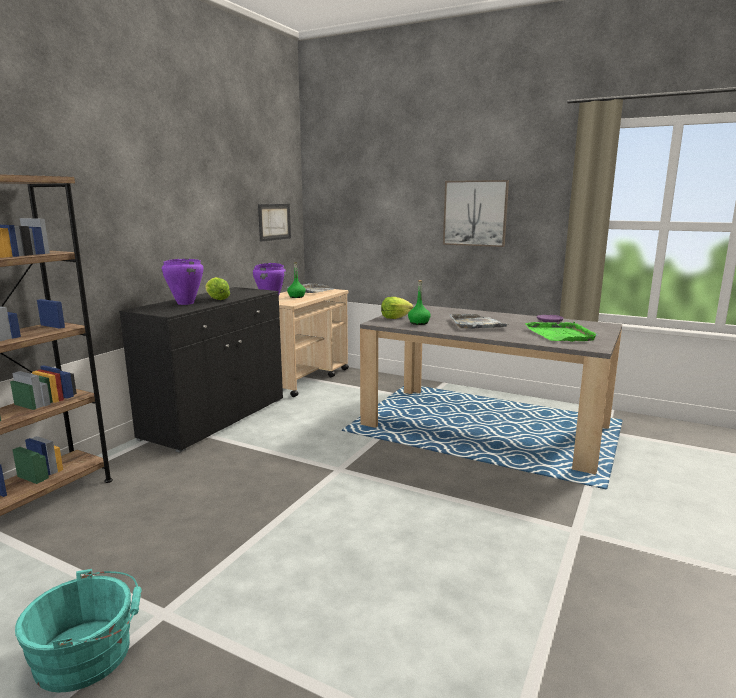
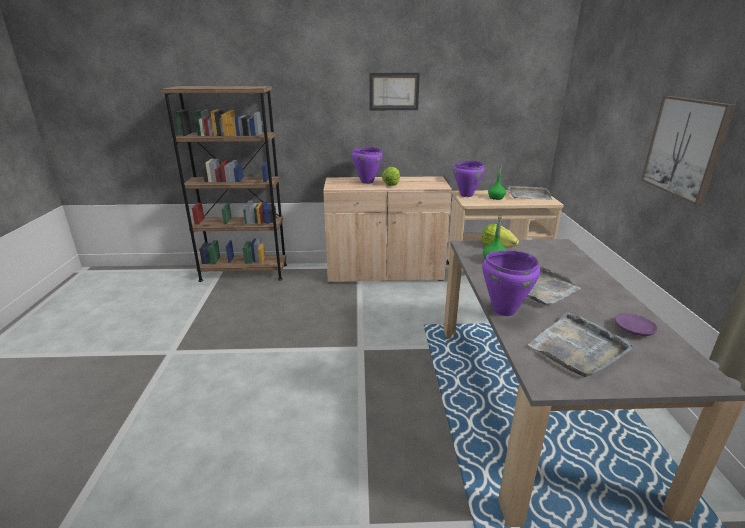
camera: 60 degrees right, 10 degrees up
(89, 654) = (137, 346): turquoise bucket -> none
(216, 418) = (385, 272): black cabinet -> beige cabinet
(274, 222) = (510, 122): picture -> picture (394, 91)
(499, 337) = (503, 310): none -> purple cooking pot
(561, 334) = (578, 347): green tray -> grey tray

